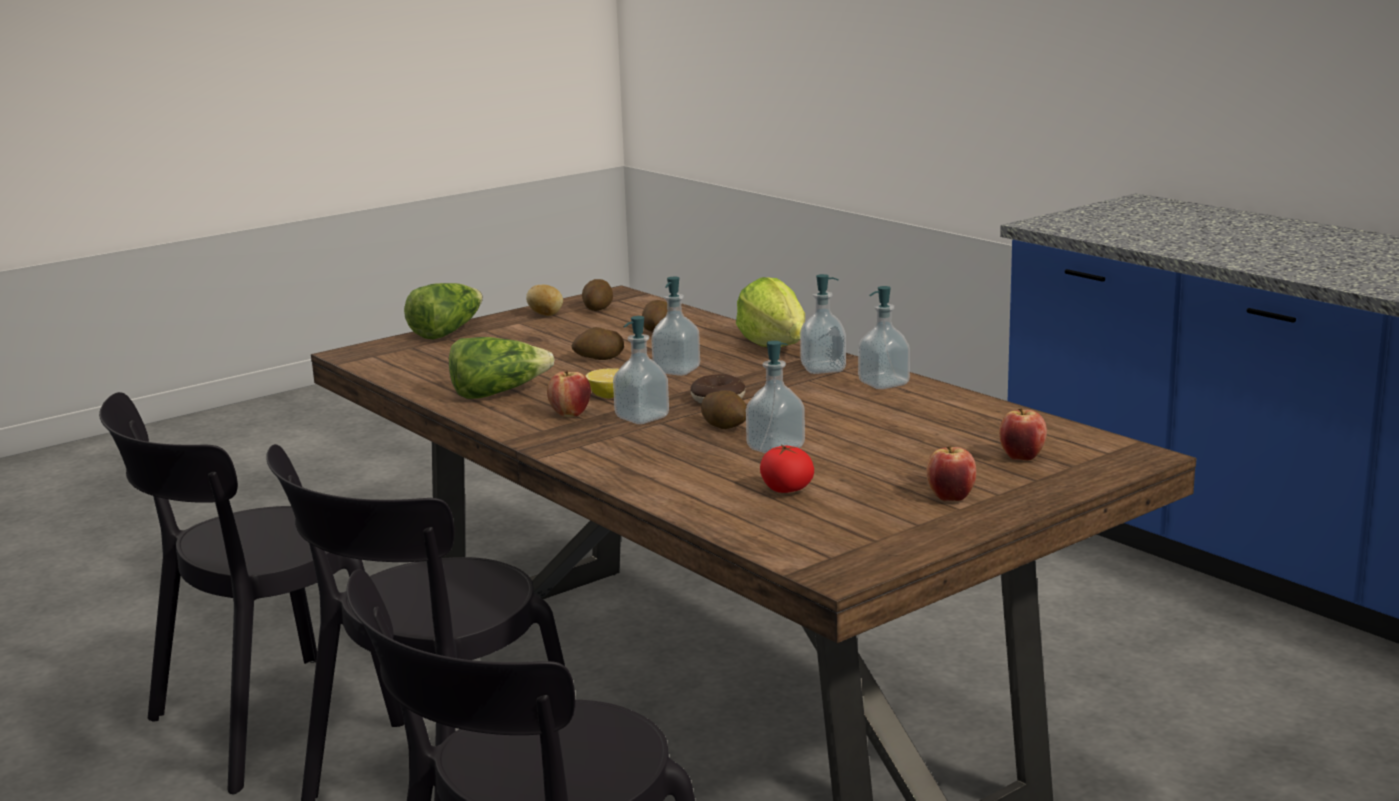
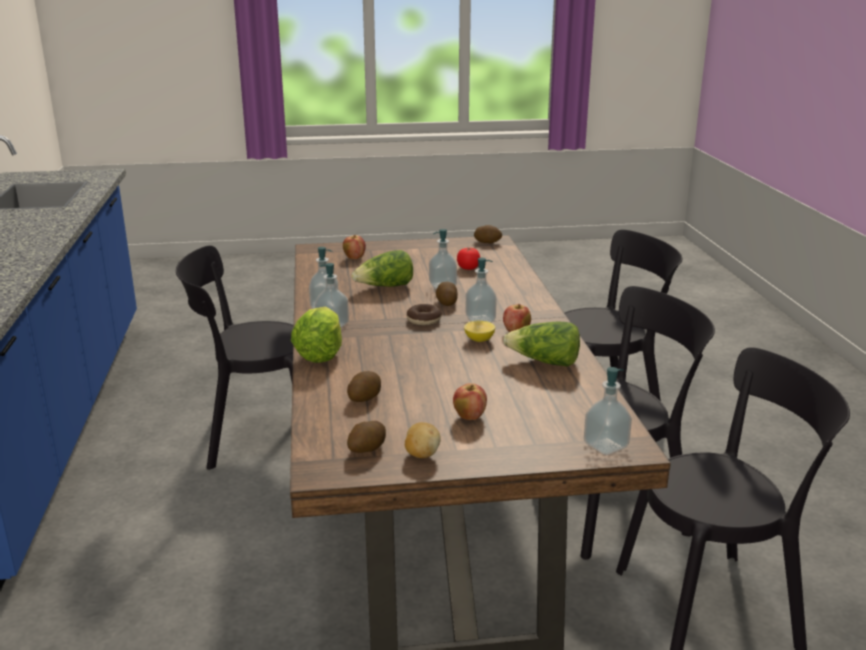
camera: 150 degrees left, 5 degrees up
(447, 332) = (530, 456): lettuce -> lettuce (385, 287)
(598, 359) = (447, 376): potato -> potato (487, 242)
(676, 370) = (413, 349): soap dispenser -> soap dispenser (605, 446)
(951, 497) = (413, 251): apple -> apple (469, 416)
(1118, 714) = (255, 437): none -> black chair

